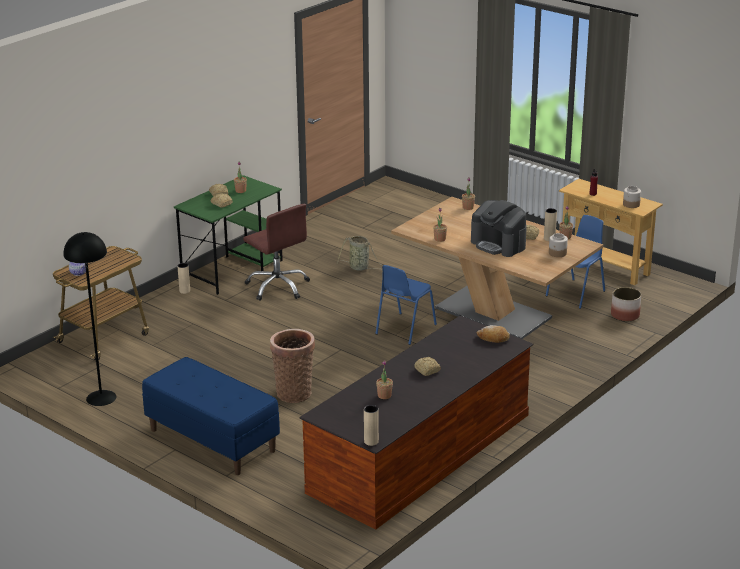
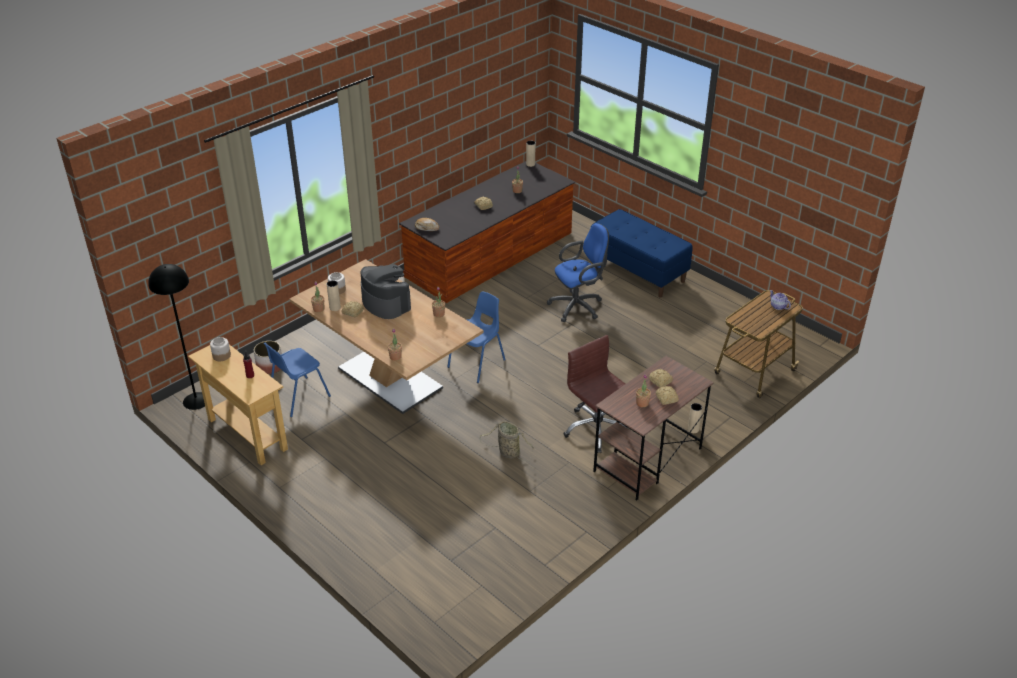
camera: 175 degrees left, 10 degrees up
(101, 398) = (733, 311): black floor lamp -> black floor lamp (196, 401)
(233, 269) = (647, 460): green desk -> brown desk
(294, 392) = (578, 306): basket -> blue office chair

